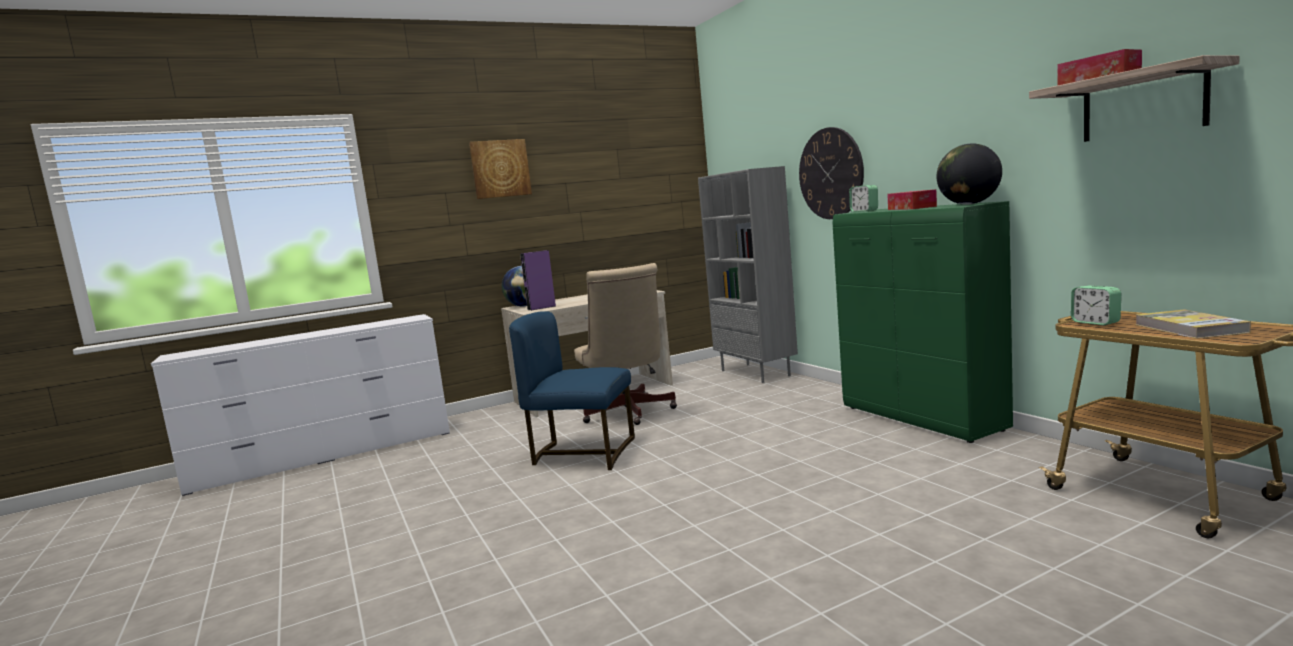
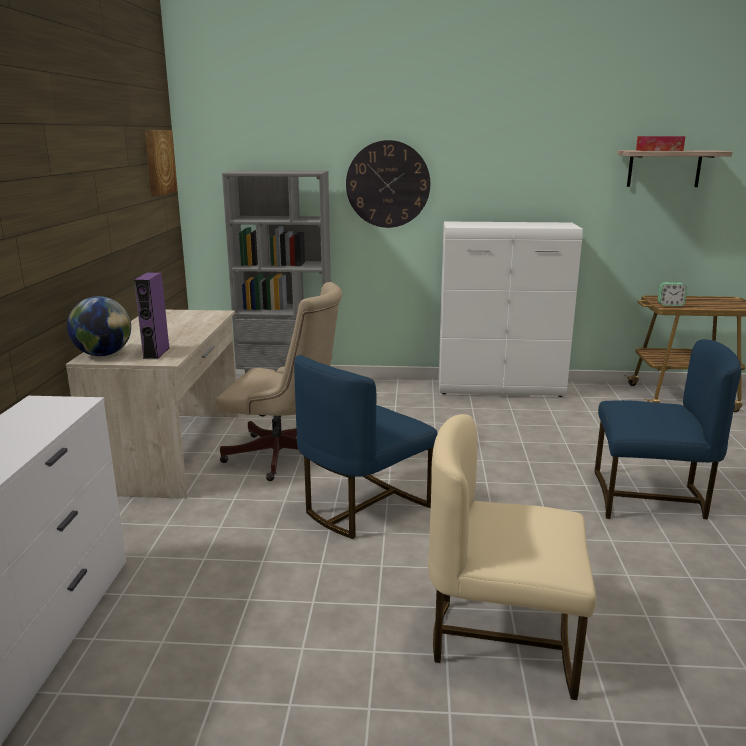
camera: 60 degrees left, 10 degrees up
(438, 542) = (503, 639): none -> beige chair
(500, 169) = (44, 145): picture -> picture (159, 162)
(763, 541) = (649, 498): none -> blue chair
(864, 211) = (460, 224): alarm clock -> none
(911, 208) = (511, 224): tissue box -> none
(922, 419) = (501, 389): green cabinet -> white cabinet
(969, 204) = (558, 224): globe -> none
(1189, 328) = (710, 303): book -> none

